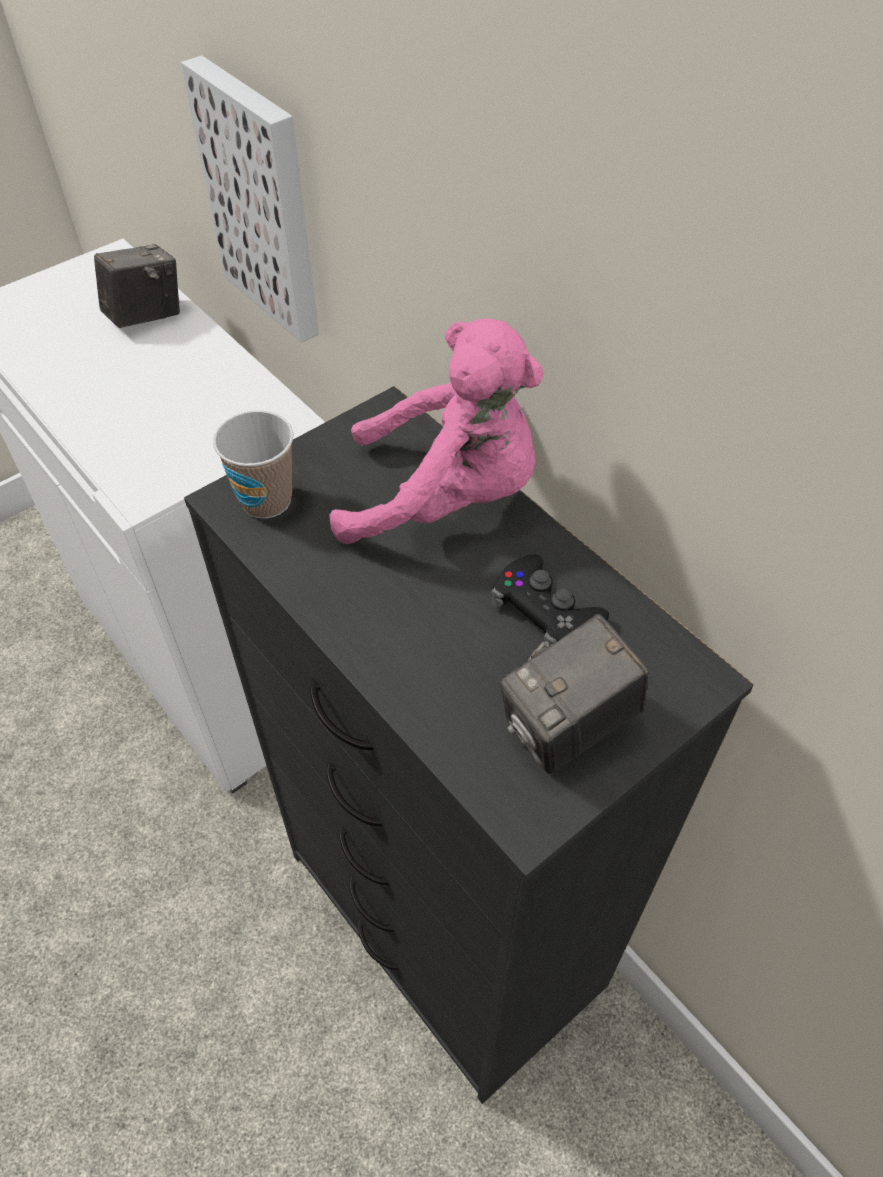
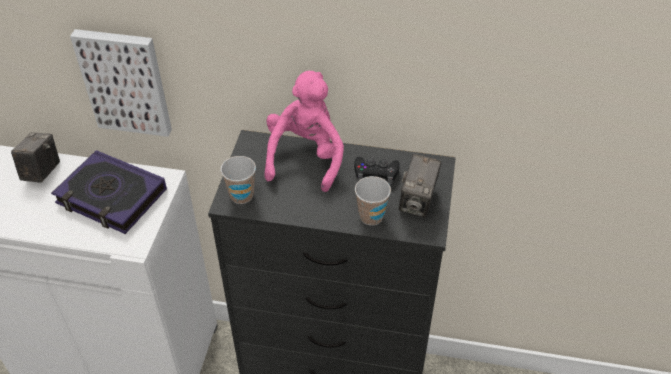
camera: 40 degrees left, 5 degrees down
(188, 403) = (111, 197): none -> book
(442, 694) = (371, 216): none -> cup
(447, 498) = (305, 157): pink plush toy -> pink plush toy turned 45 degrees counterclockwise

